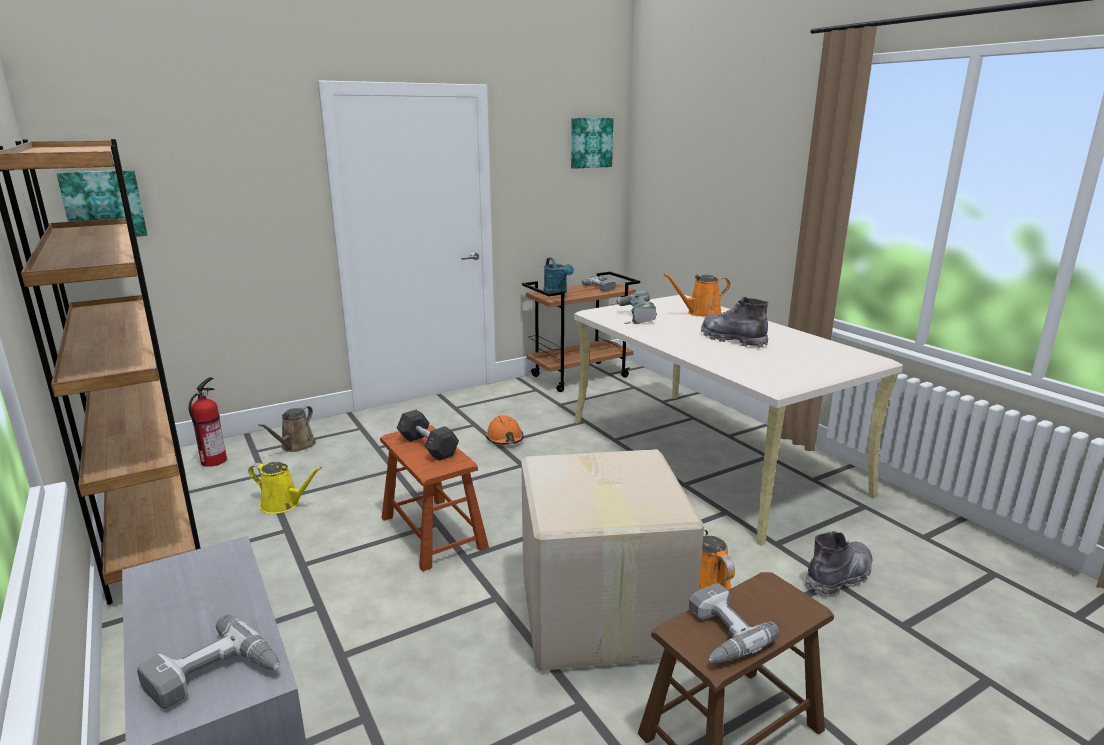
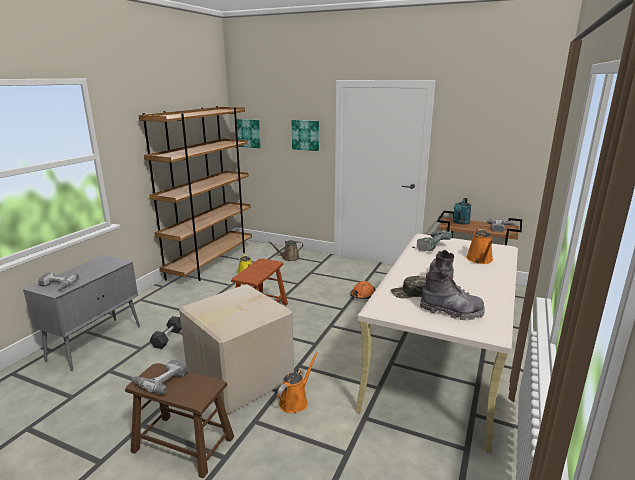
camera: 55 degrees right, 0 degrees up
(214, 460) = (260, 251): fire extinguisher -> none
(428, 446) = (261, 269): grey dumbbell -> grey dumbbell (168, 338)
(590, 143) = (517, 121): picture -> picture (306, 135)
(701, 313) = (480, 260): orange watering can -> orange watering can turned 120 degrees counterclockwise
(752, 359) = (411, 292): none -> green cap
(838, 577) = (353, 454): grey boot -> grey boot (451, 311)

